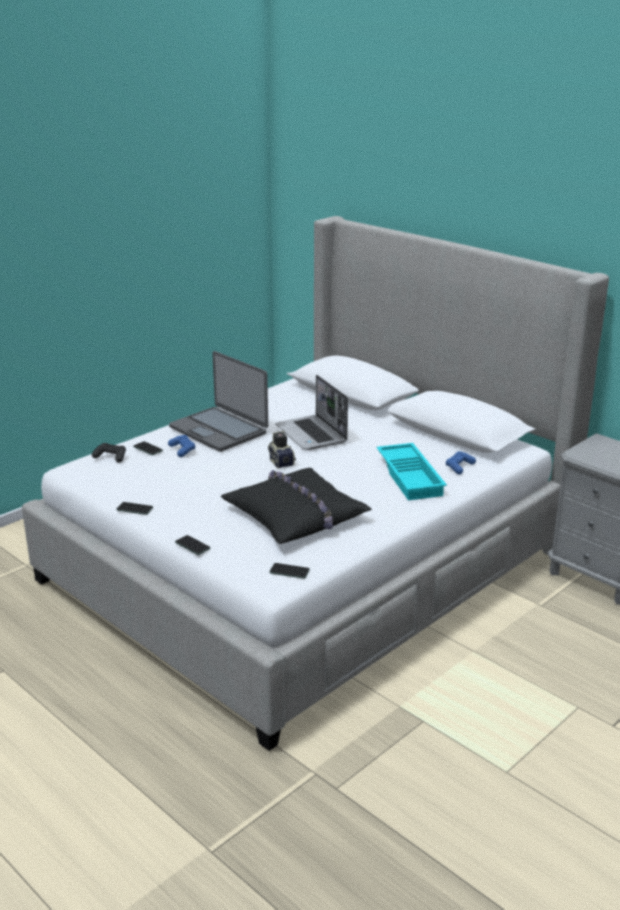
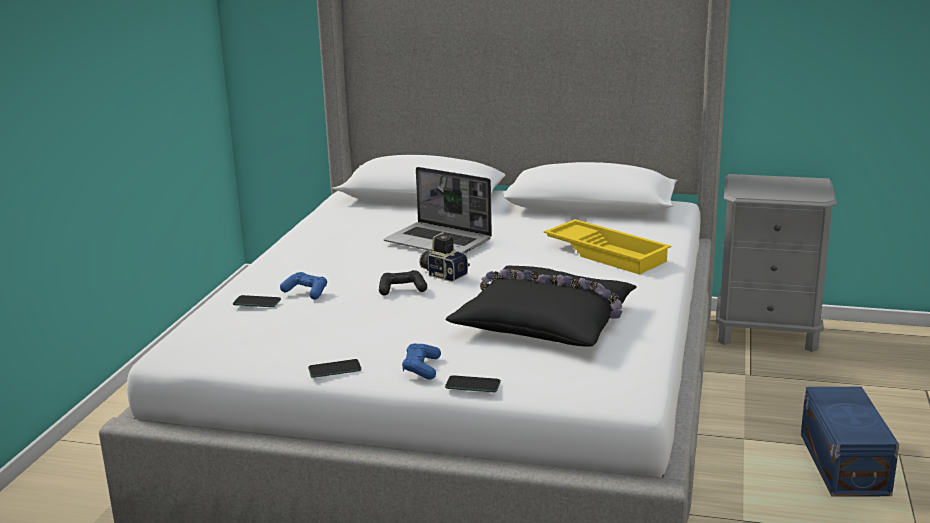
camera: 30 degrees left, 5 degrees down
(110, 457) = (217, 323): black game controller -> black game controller (402, 289)
(219, 430) = (320, 262): laptop -> none
(289, 571) = (626, 375): phone -> none
(411, 477) = (608, 253): turquoise tray -> yellow tray
(459, 467) = (641, 233): blue game controller -> blue game controller (421, 368)
(526, 697) = (845, 463): none -> blue storage box

